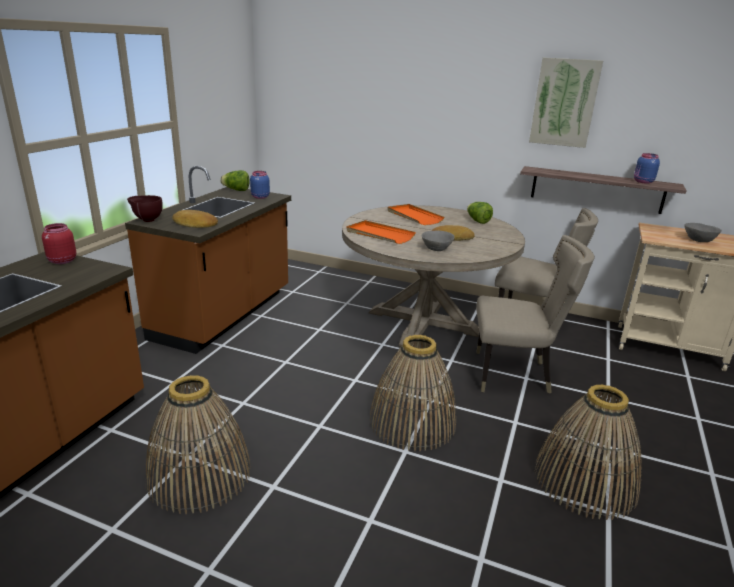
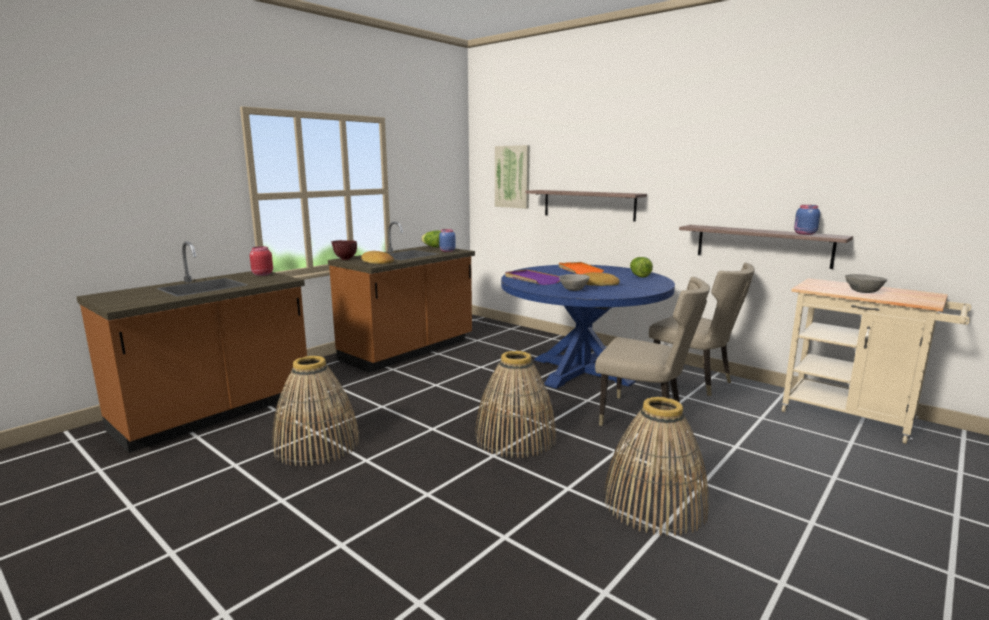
camera: 20 degrees right, 10 degrees down
(379, 234) = (532, 279): orange tray -> purple tray
(410, 139) = (588, 205): none -> shelf
(423, 322) = (582, 370): beige dining table -> blue dining table
(564, 103) = (723, 161): picture -> picture (512, 177)

